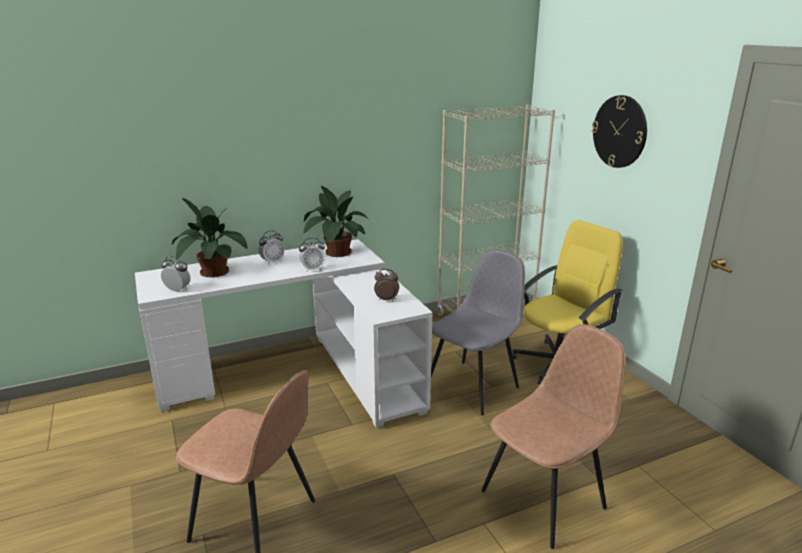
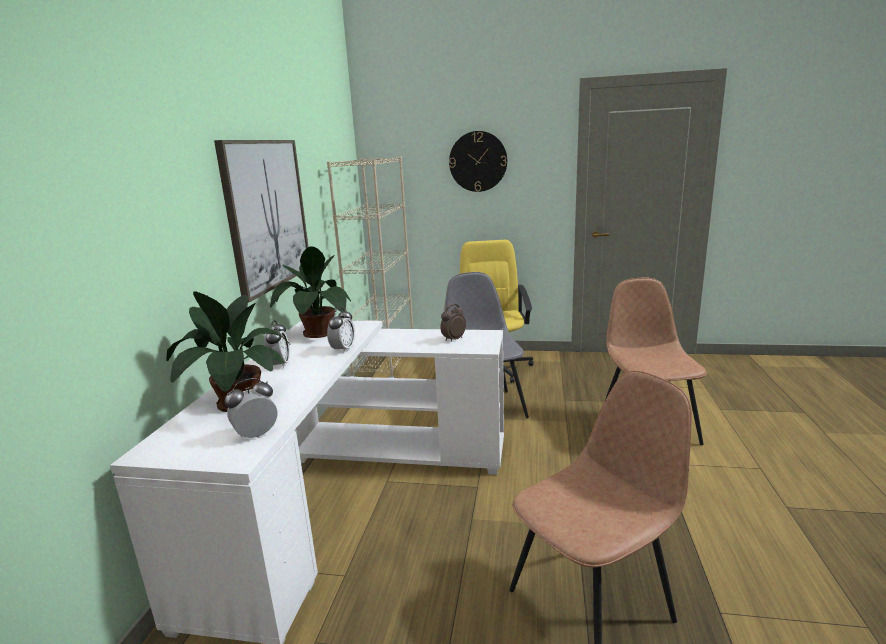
camera: 55 degrees left, 5 degrees down
(335, 152) = (267, 214): none -> picture

